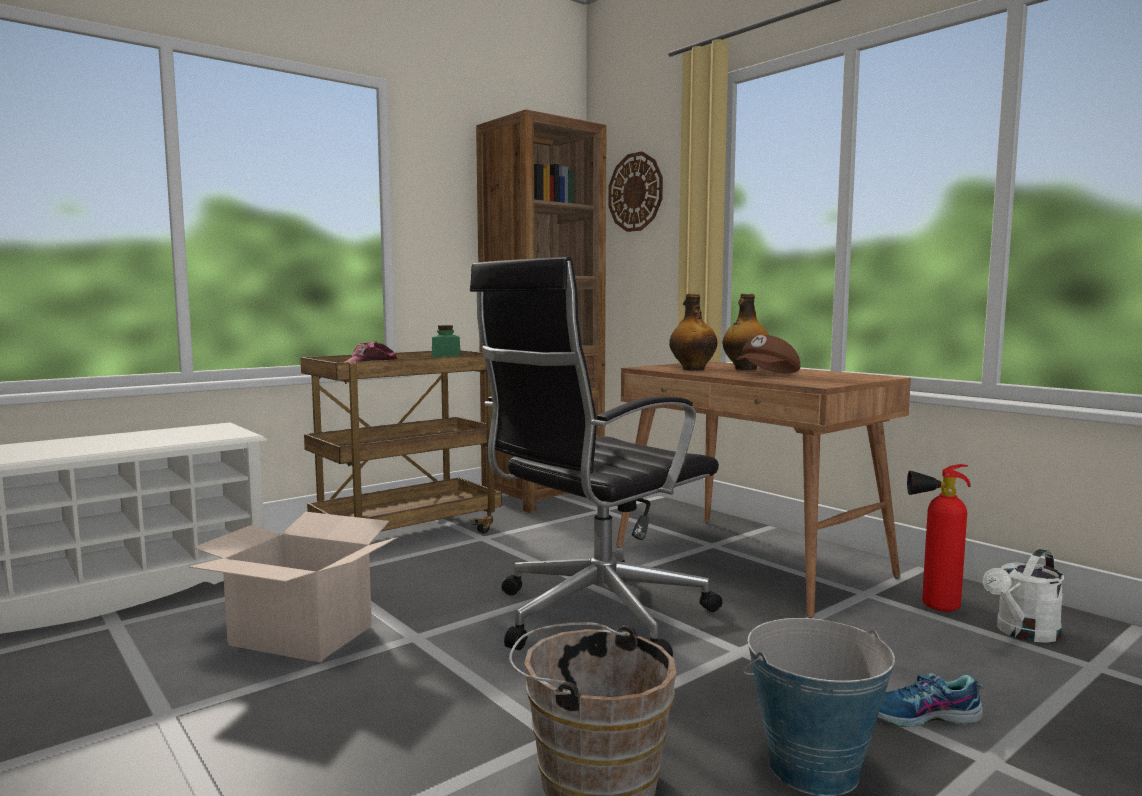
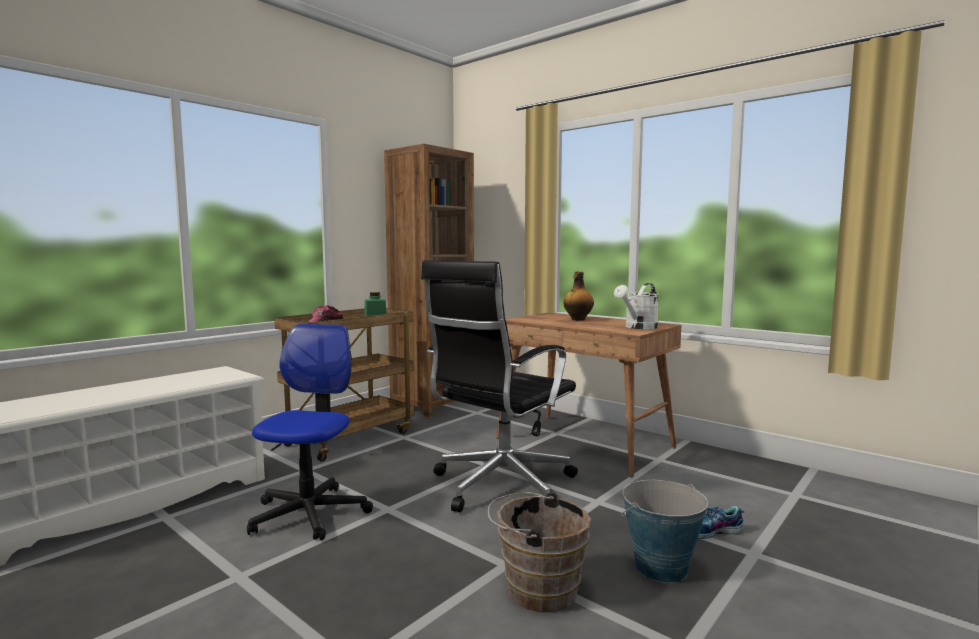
camera: 10 degrees left, 0 degrees up
(302, 635) = (309, 514): cardboard box -> office chair
(635, 192) = (491, 197): wall clock -> none
(692, 369) = (545, 320): bottle -> none
(767, 375) = (596, 324): brown cap -> none
(931, 607) = (699, 465): fire extinguisher -> none
(1023, 633) = (753, 477): white watering can -> white watering can (638, 327)

